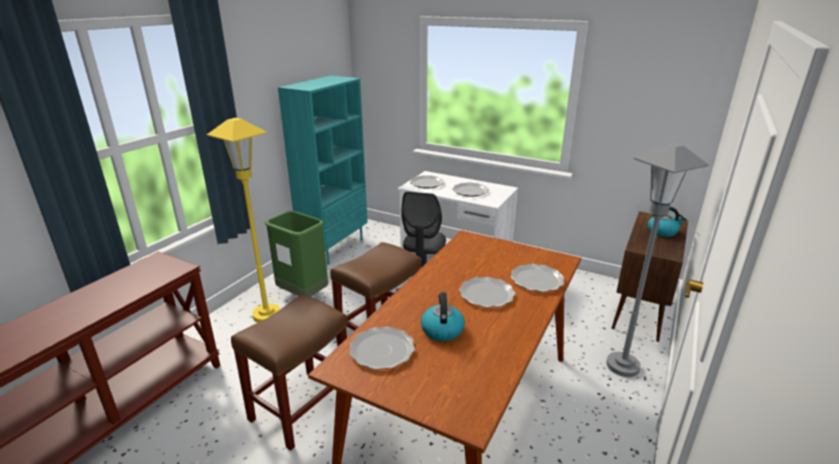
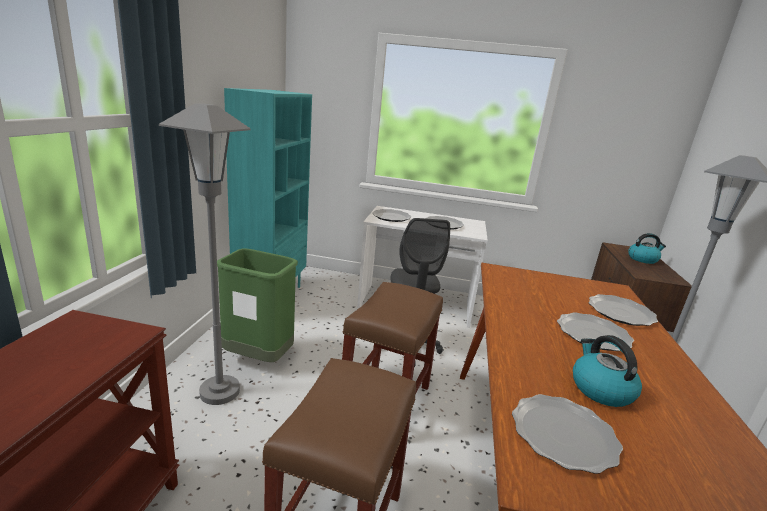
camera: 20 degrees left, 5 degrees down
(267, 315) = (220, 391): yellow floor lamp -> grey floor lamp

